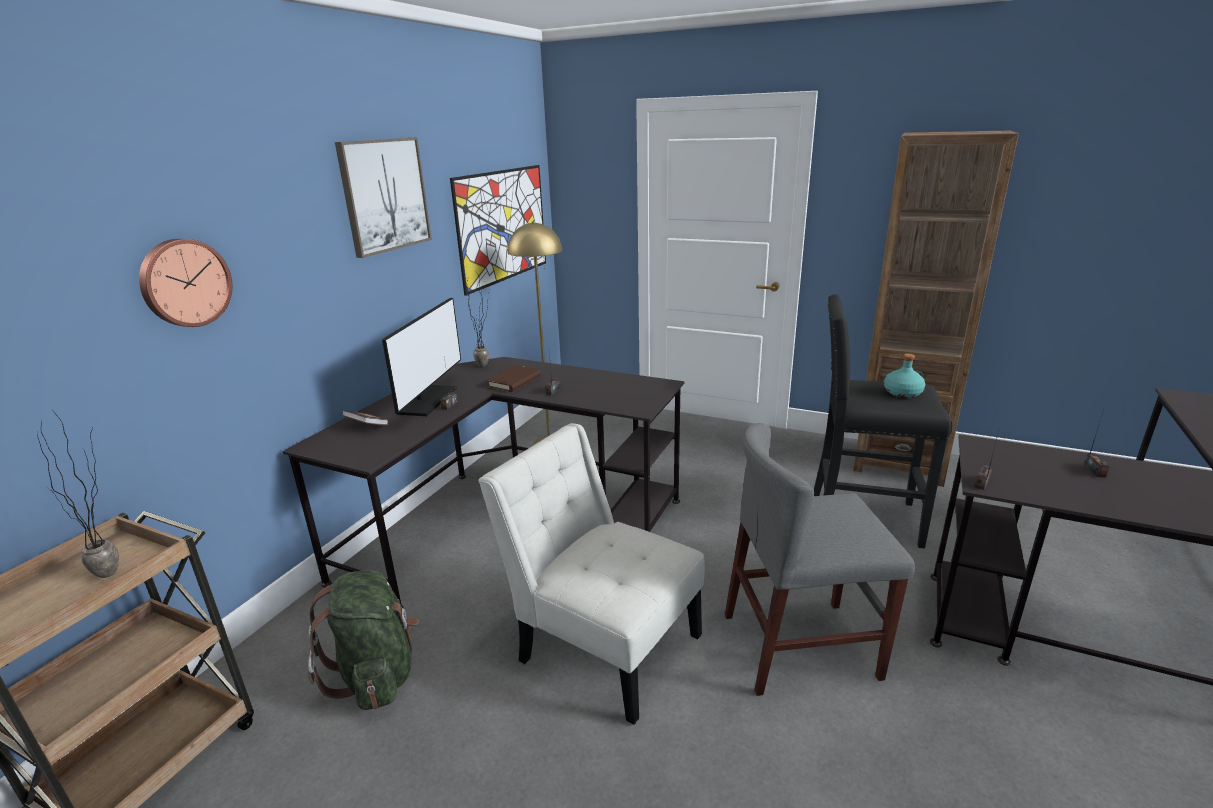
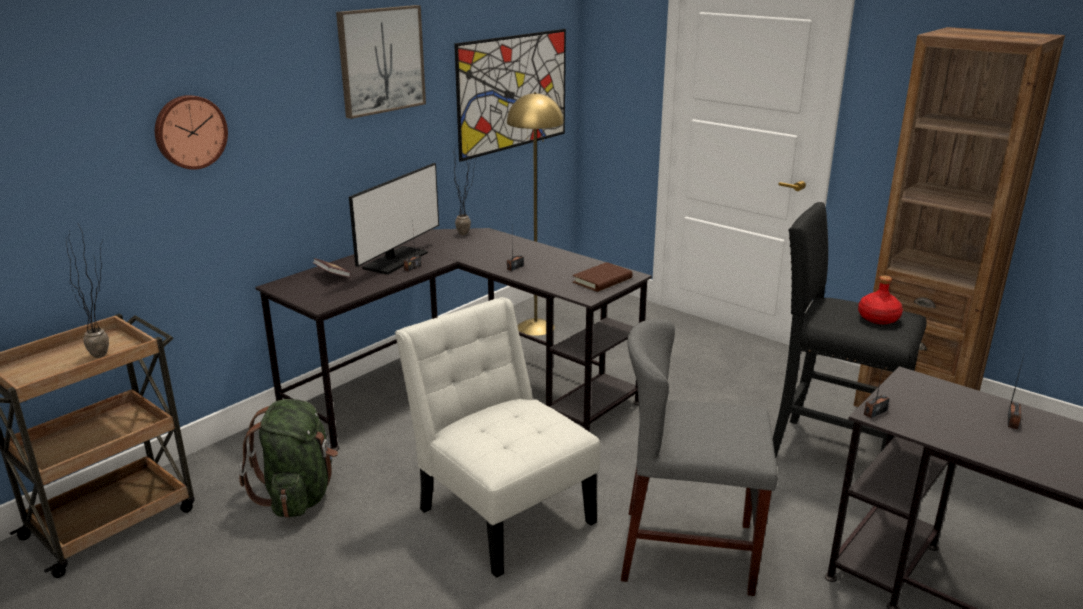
camera: 15 degrees right, 0 degrees up
(514, 381) = (484, 253): brown book -> brown book (602, 280)
(902, 393) = (877, 318): turquoise bottle -> red bottle

